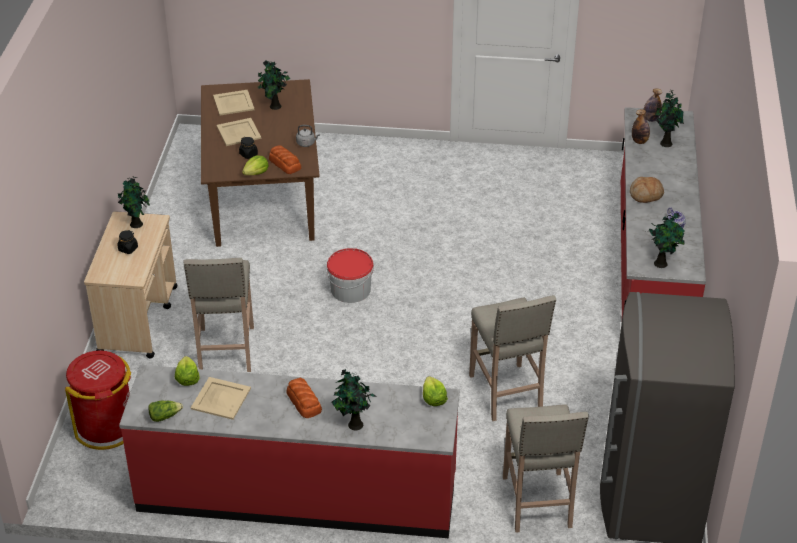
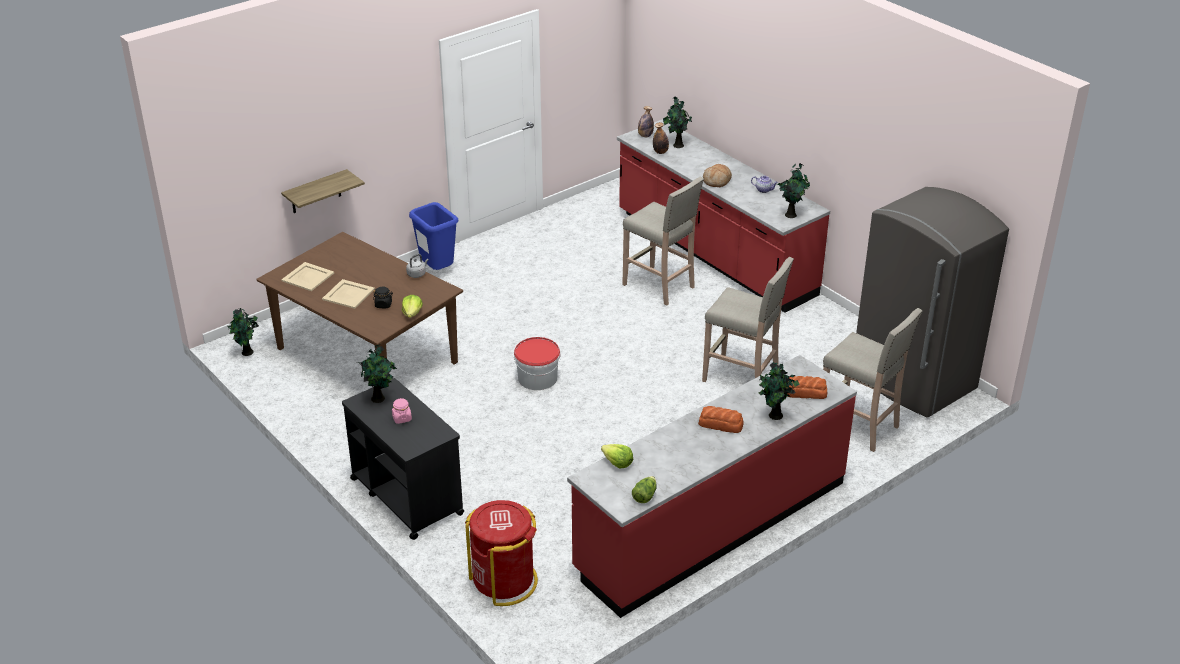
camera: 45 degrees left, 5 degrees down
(128, 249) = (402, 418): black jar -> pink jar
(138, 319) = (406, 495): beige cart -> black cart
(221, 399) = (664, 459): beige tray -> none
(225, 351) = (511, 473): beige stool -> beige stool (660, 286)
(274, 107) = (347, 263): potted plant -> potted plant (247, 353)
(285, 163) = (423, 295): bread -> bread (805, 392)
(300, 34) = (315, 192): none -> shelf
(406, 156) = (437, 270): none -> blue trash can
(433, 398) = (794, 369): lettuce -> none

